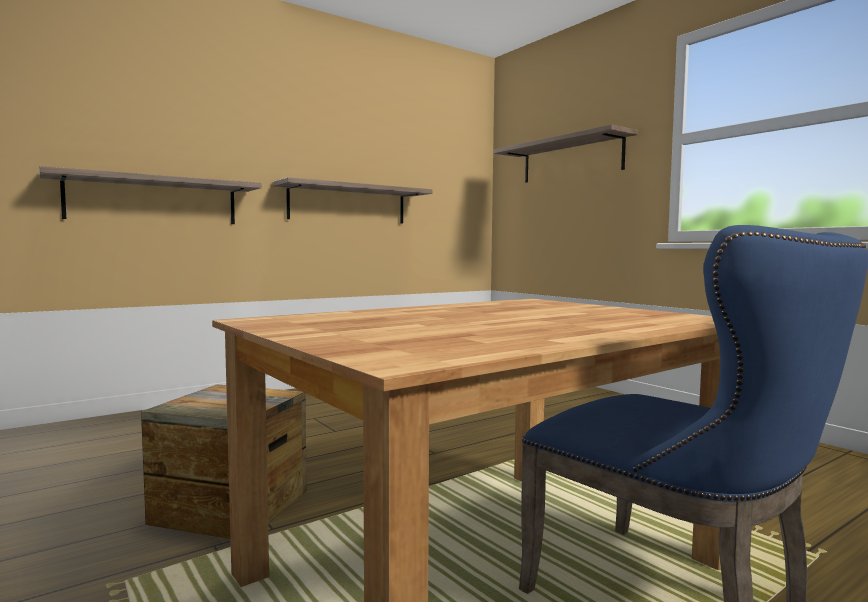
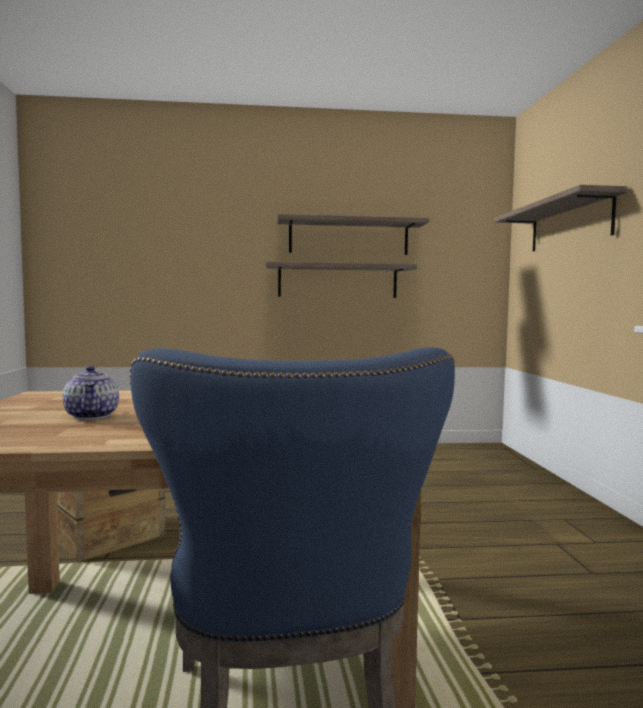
camera: 30 degrees right, 0 degrees up
(154, 200) = (170, 285): shelf -> shelf (348, 237)
(427, 328) = (92, 415): none -> teapot

